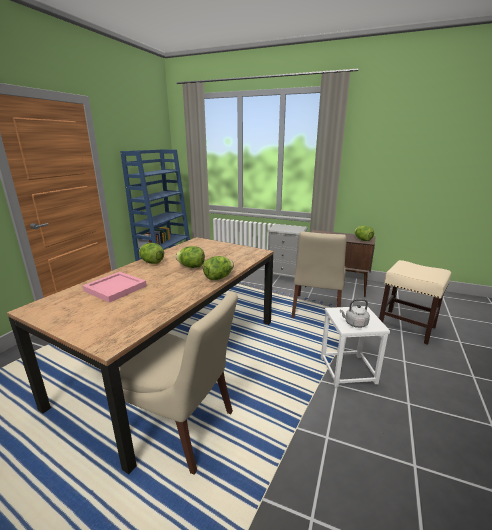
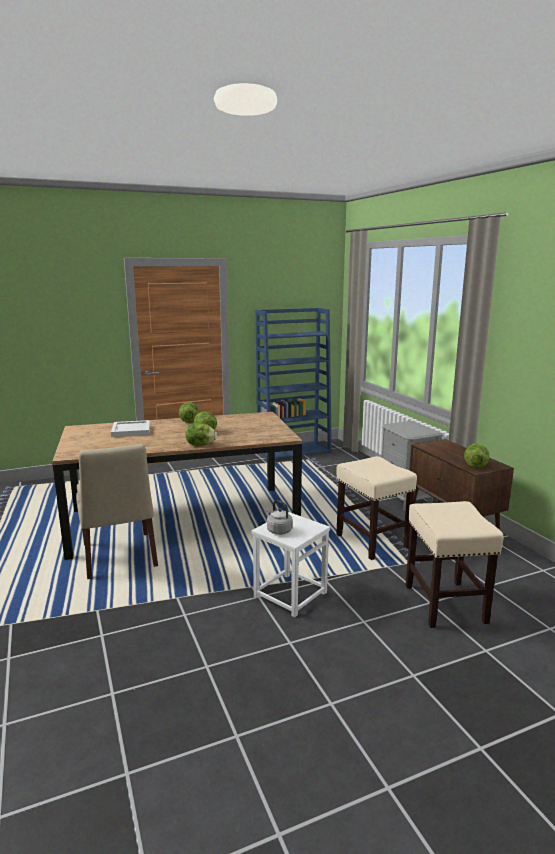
camera: 45 degrees right, 5 degrees down
(115, 288) = (132, 430): pink tray -> white tray
(316, 310) = (371, 541): beige chair -> beige stool

